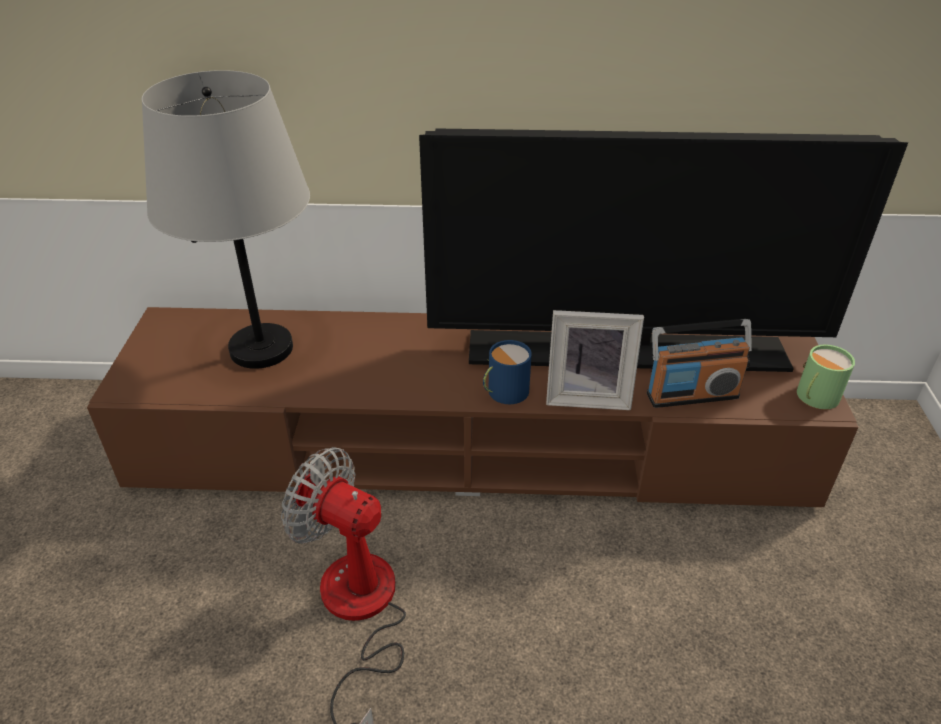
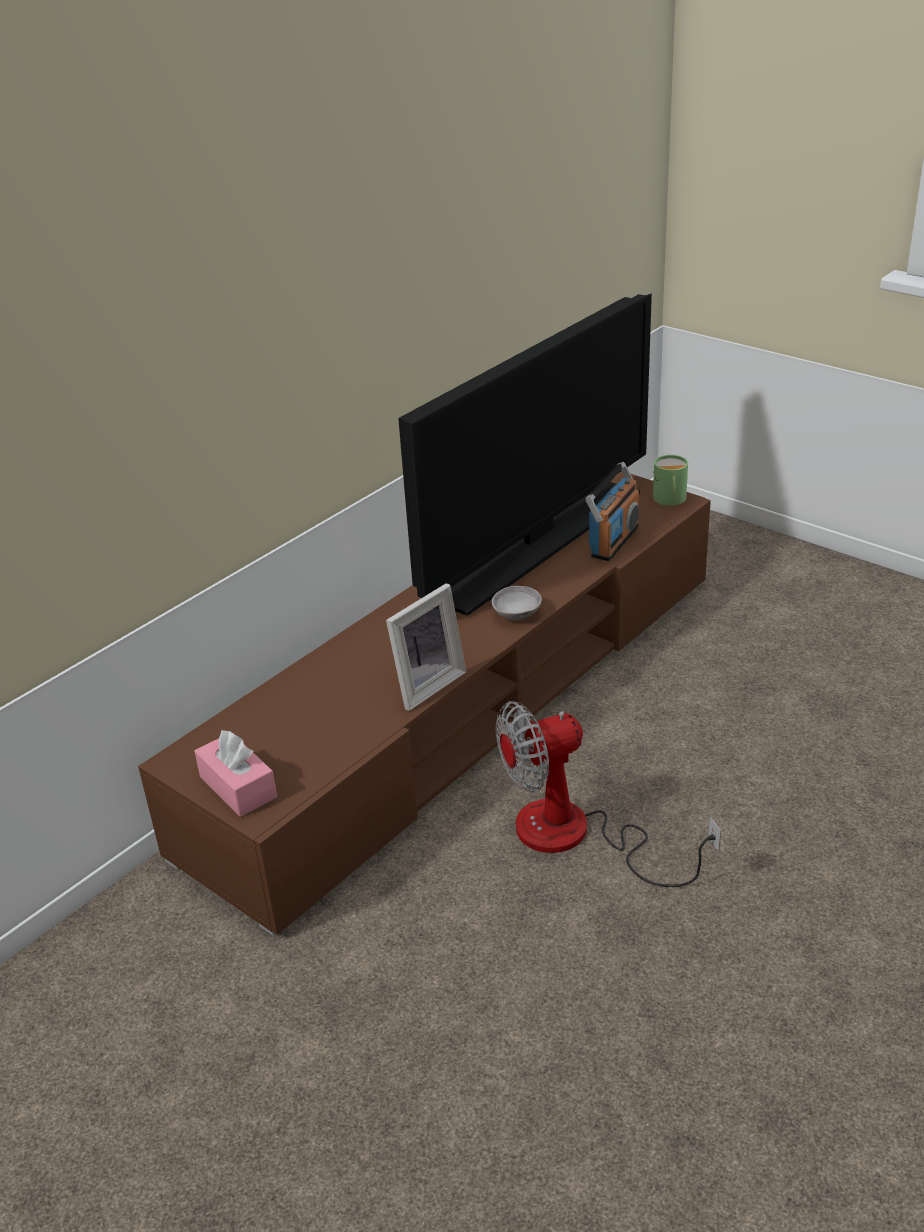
camera: 50 degrees left, 5 degrees down
(148, 362) = (238, 787): none -> pink tissue box
(262, 348) = (305, 713): grey table lamp -> none
(504, 392) = (517, 614): blue mug -> grey bowl
(587, 396) = (565, 581): picture frame -> picture frame (425, 684)

